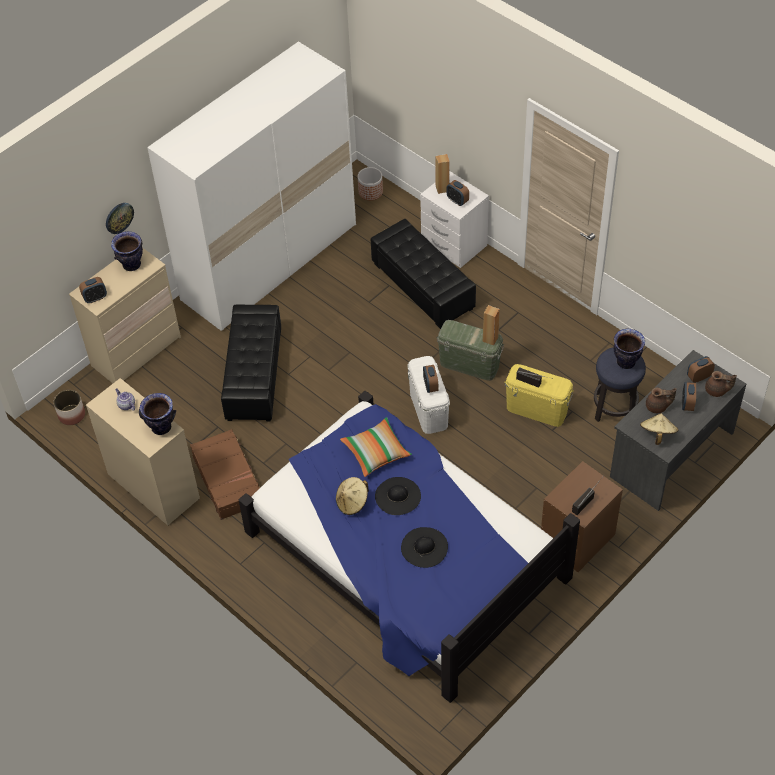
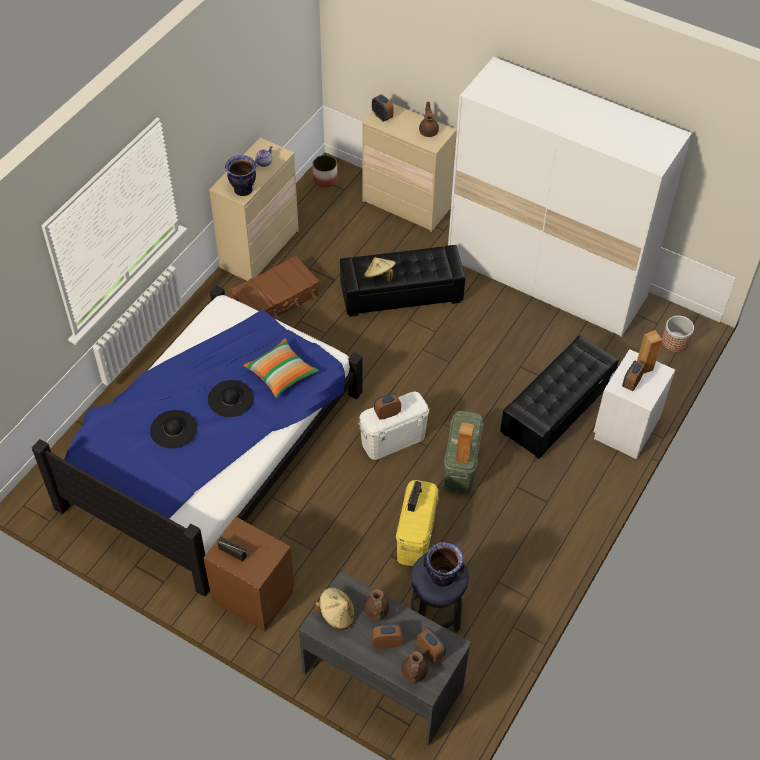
camera: 75 degrees right, 0 degrees up
(119, 217) = (451, 90): wall clock -> none
(131, 264) = (428, 131): vase -> brown teapot
(352, 502) = (218, 365): beige hat -> beige hat (379, 276)

